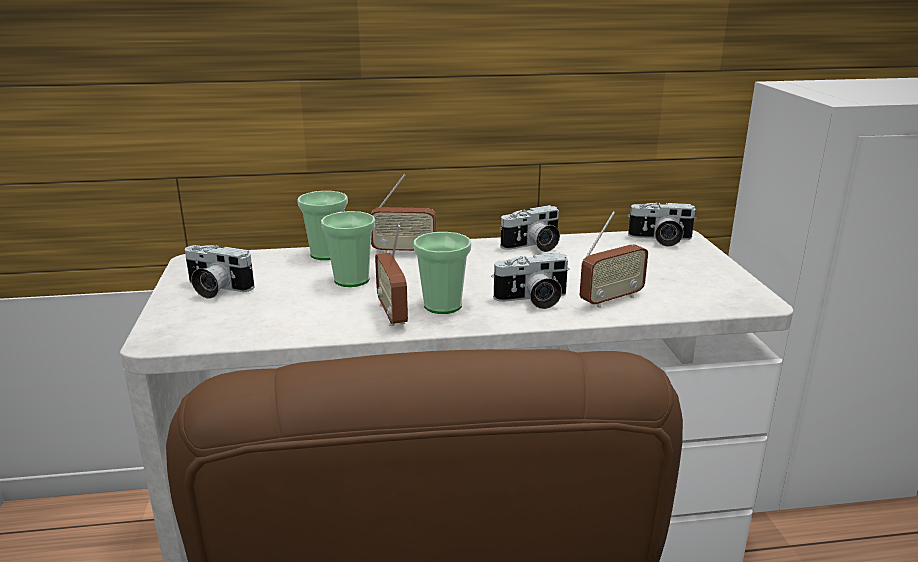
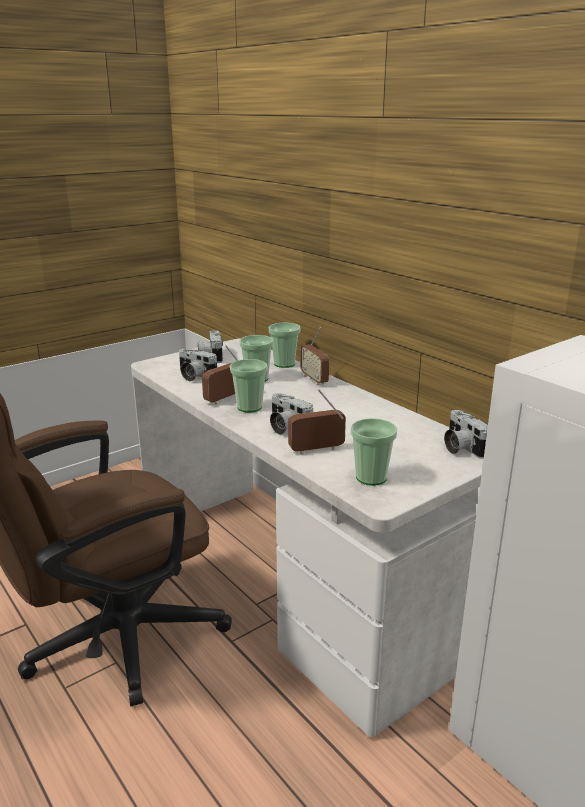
camera: 60 degrees right, 0 degrees up
(533, 246) = (377, 409): camera -> camera (194, 376)
(611, 299) = (316, 450): radio -> radio turned 135 degrees clockwise
(700, 291) = (371, 478): none -> cup

